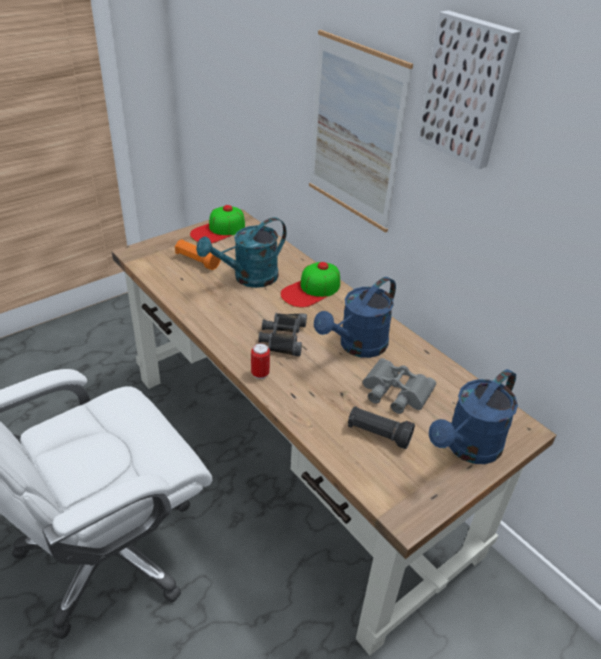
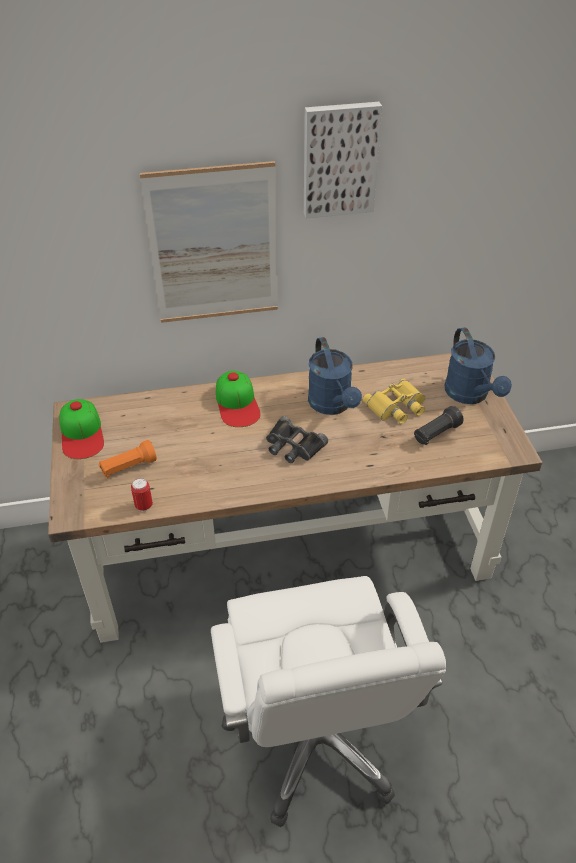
camera: 60 degrees left, 5 degrees up
(248, 278) = (188, 438): turquoise watering can -> none
(260, 374) = (332, 476): can -> can (144, 506)
(395, 392) = (397, 407): grey binoculars -> yellow binoculars

